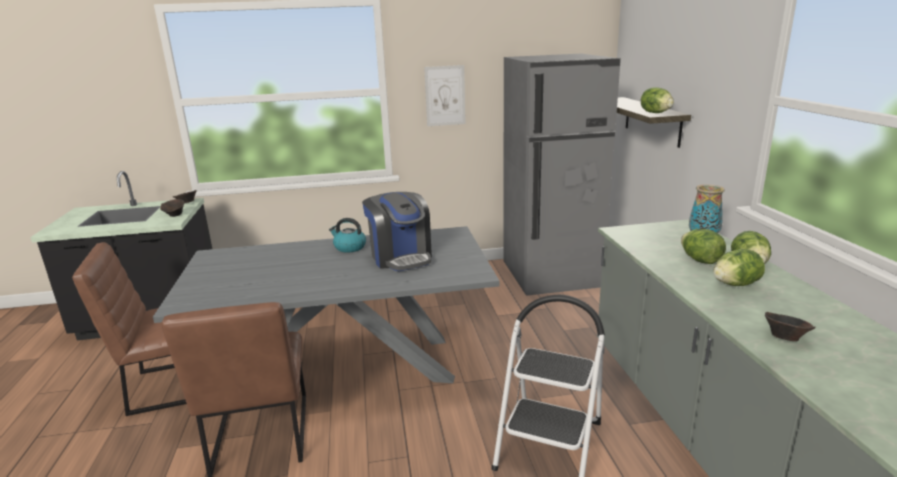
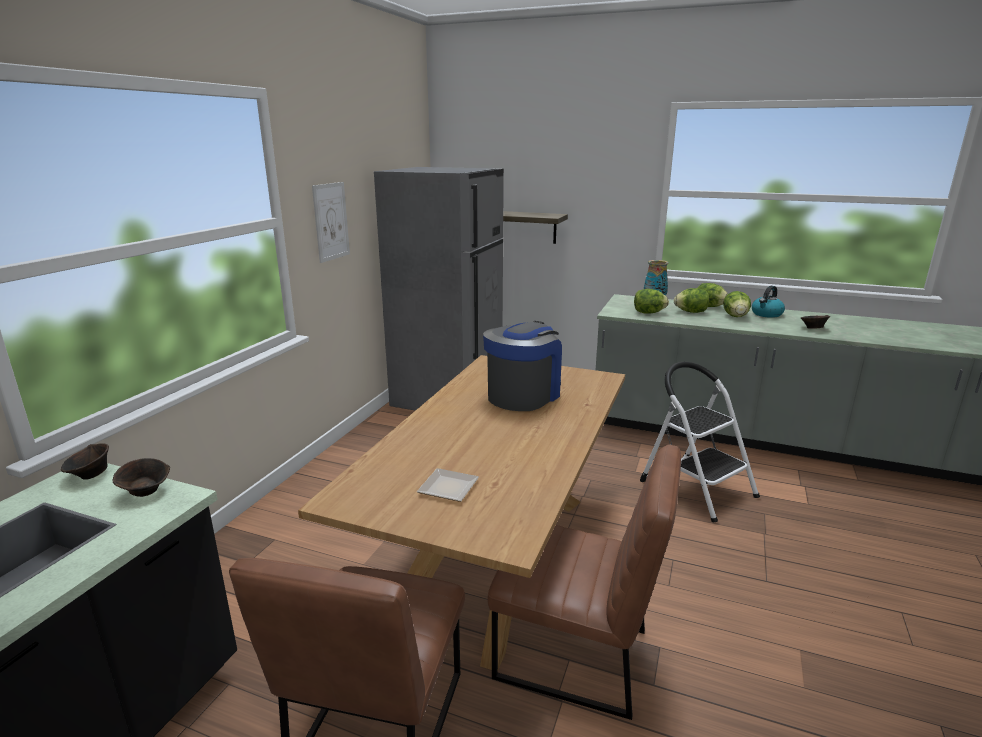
camera: 60 degrees left, 0 degrees up
(236, 273) = (446, 488): none -> plate
(347, 369) = (495, 556): grey dining table -> brown dining table
(349, 247) = (458, 411): kettle -> kettle (766, 314)
(401, 257) = (523, 395): coffee machine -> coffee machine turned 60 degrees counterclockwise
(655, 113) = (545, 215): lettuce -> lettuce (648, 313)

